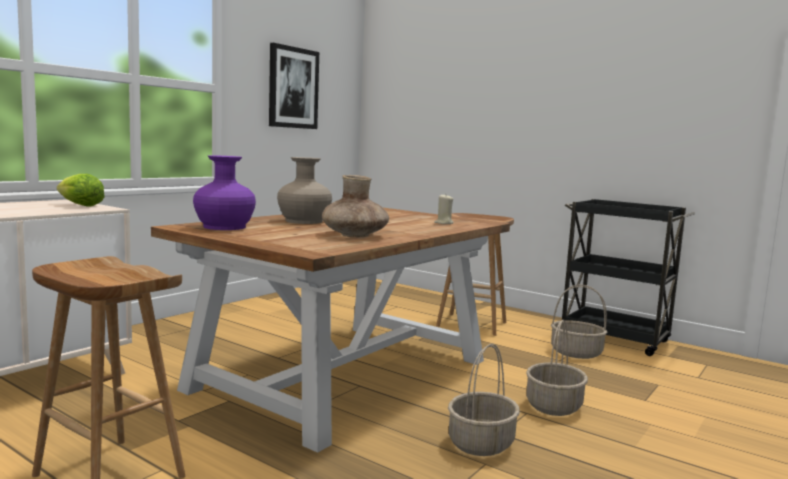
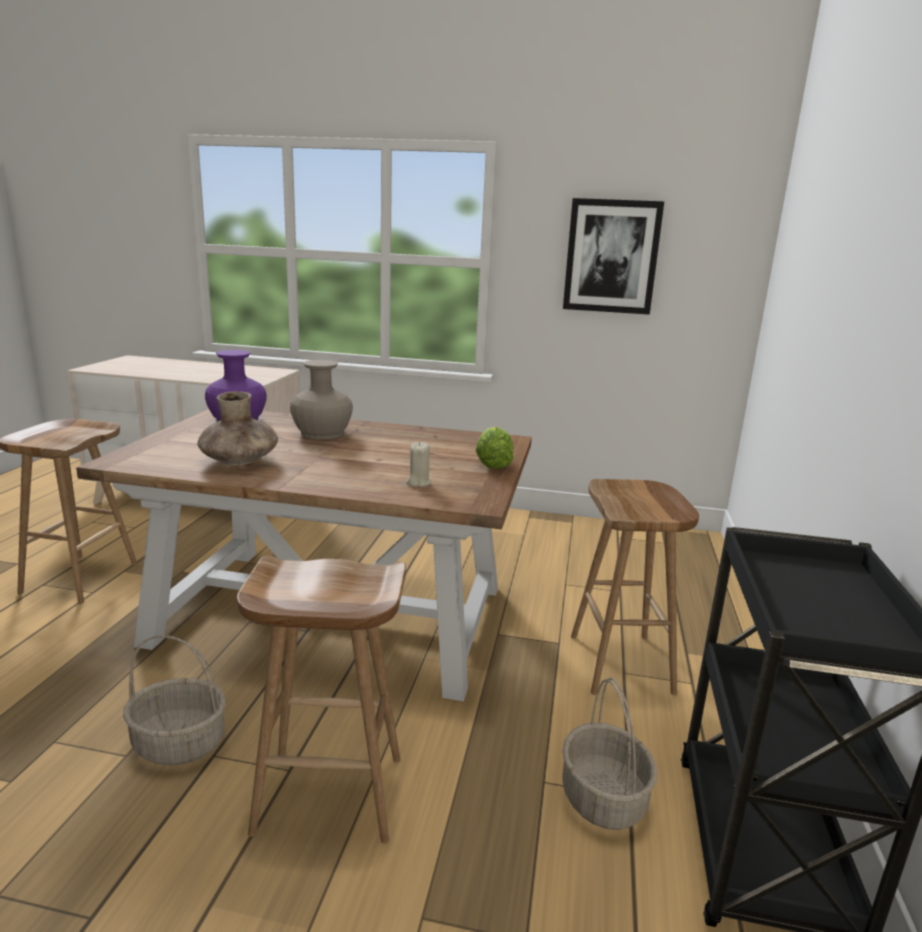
camera: 65 degrees right, 10 degrees up
(80, 205) = (258, 377): lettuce -> lettuce (493, 464)
(554, 406) = (327, 795): basket -> brown stool

